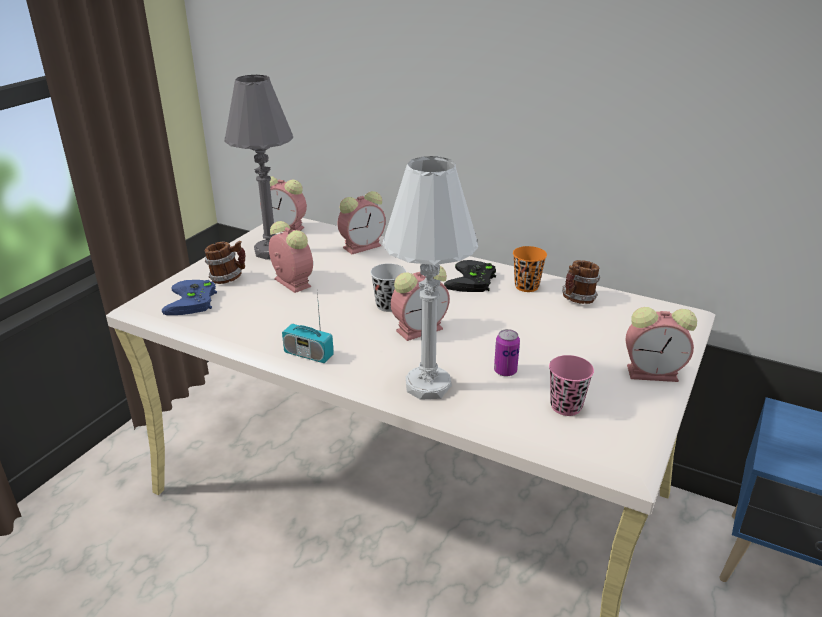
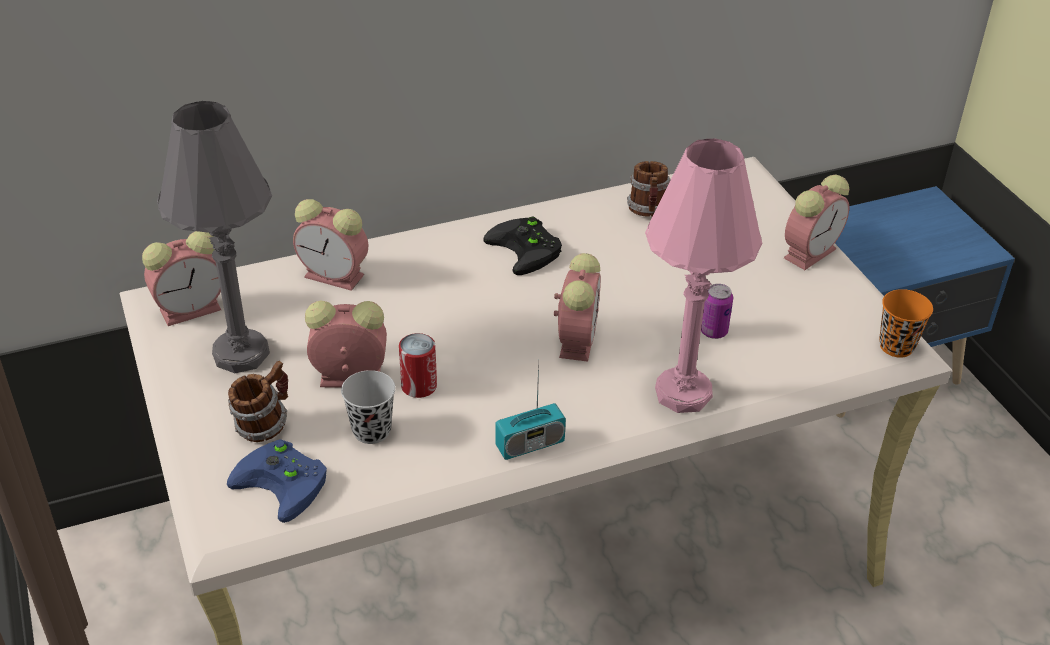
camera: 50 degrees left, 10 degrees up
(311, 302) = (419, 386): none -> can
(363, 246) = (336, 276): alarm clock -> alarm clock turned 105 degrees clockwise
(388, 305) = (501, 334): black cup -> black cup (371, 431)
(428, 386) = (683, 393): white table lamp -> pink table lamp
(526, 286) = (584, 223): orange cup -> orange cup (896, 346)
(566, 406) = (804, 331): pink cup -> none

